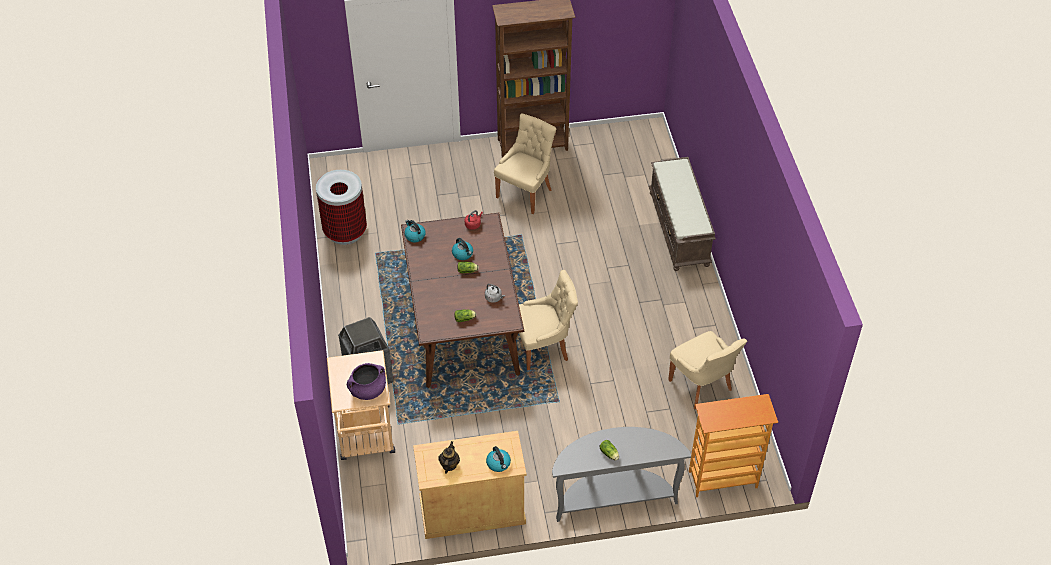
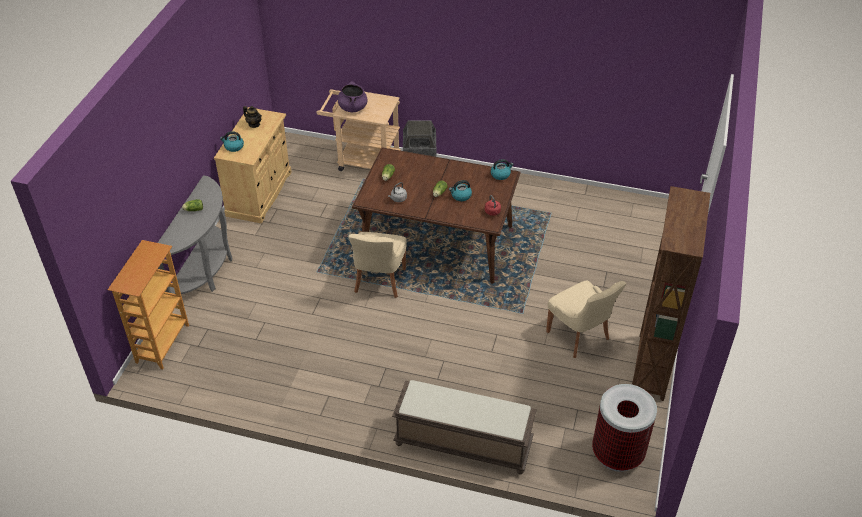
camera: 115 degrees right, 5 degrees down
(345, 231) = (587, 202): trash can -> trash can (617, 454)
(702, 386) = (260, 372): beige chair -> none

